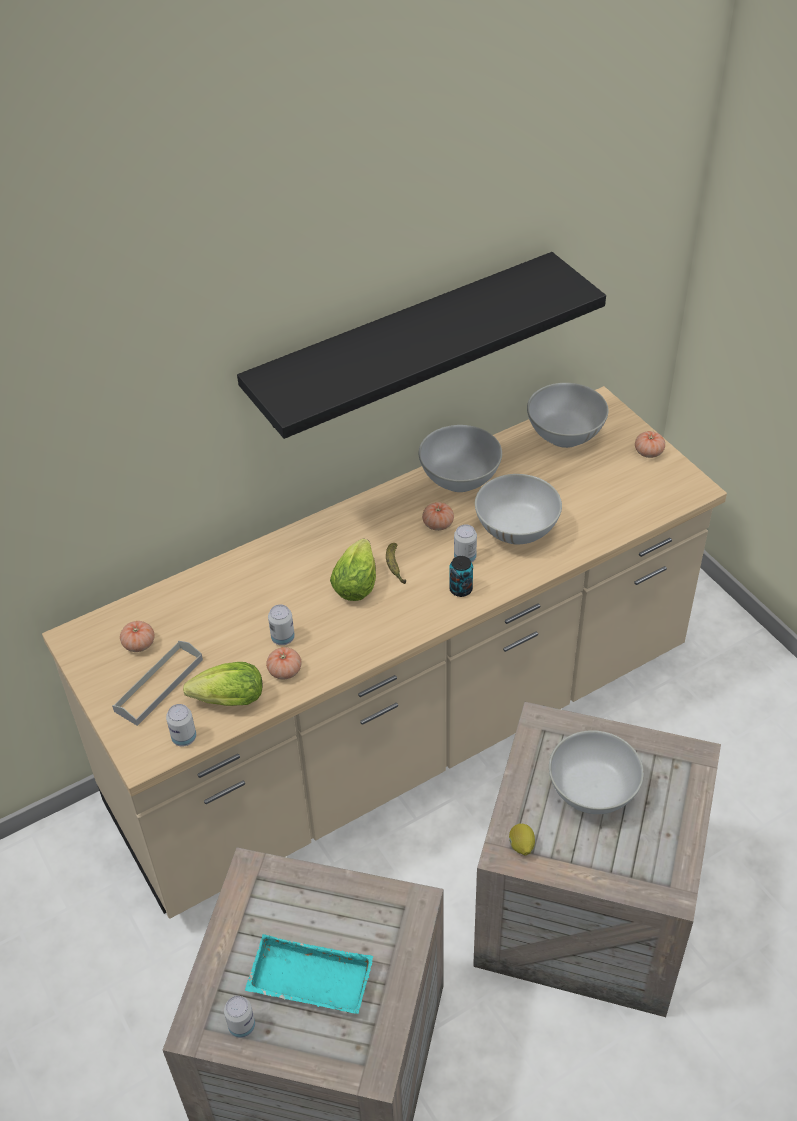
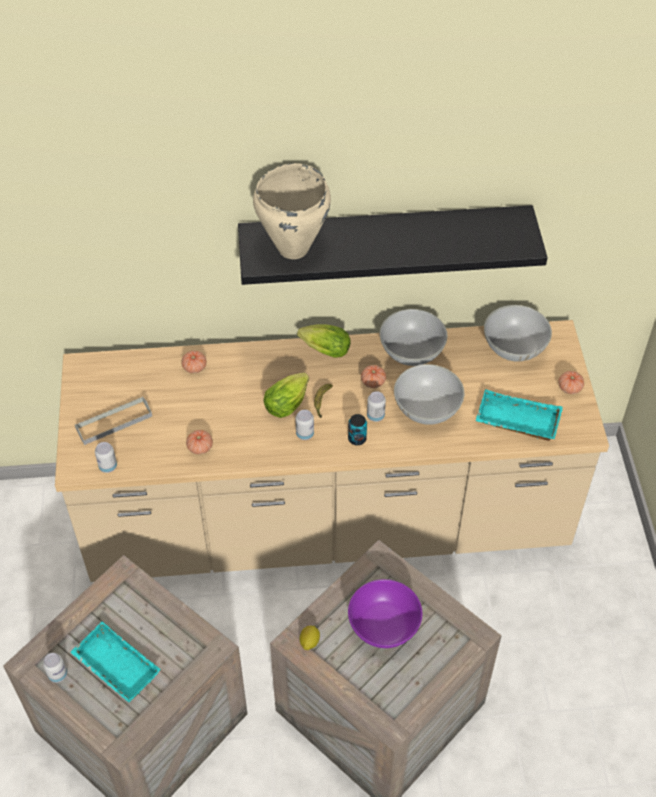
camera: 25 degrees right, 5 degrees up
(139, 644) = (118, 387): tomato -> tomato (194, 367)
(225, 700) = (149, 452): lettuce -> lettuce (323, 350)
(283, 638) = (213, 423): can -> can (305, 434)
(322, 378) = (292, 249): none -> beige cooking pot
(591, 792) = (383, 627): white bowl -> purple bowl
(618, 506) = (516, 421): none -> turquoise tray

